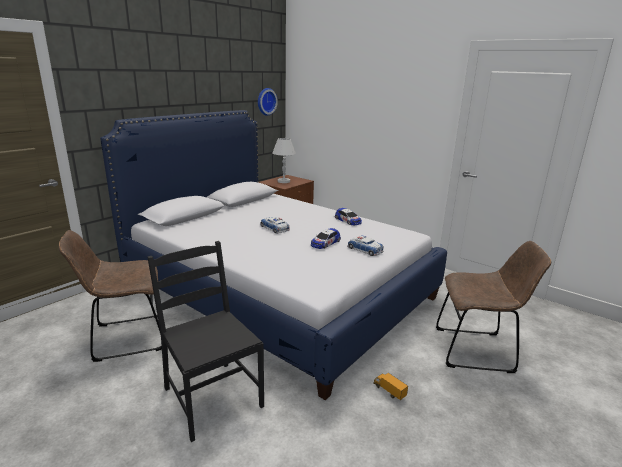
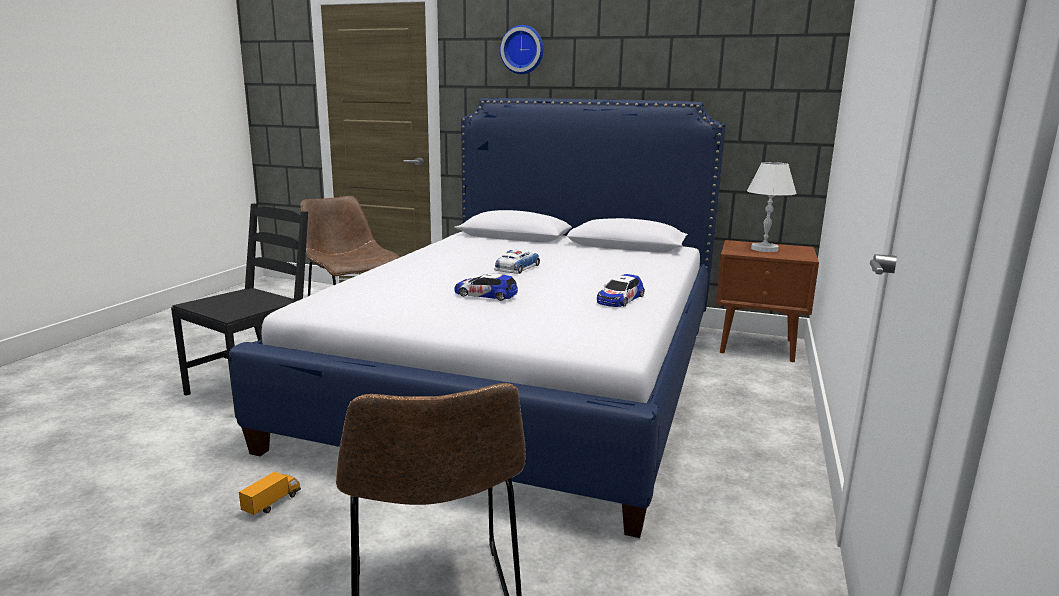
camera: 70 degrees right, 5 degrees down
(265, 101) = (776, 92): wall clock -> wall clock (523, 50)
(365, 249) = (483, 318): toy car -> none

